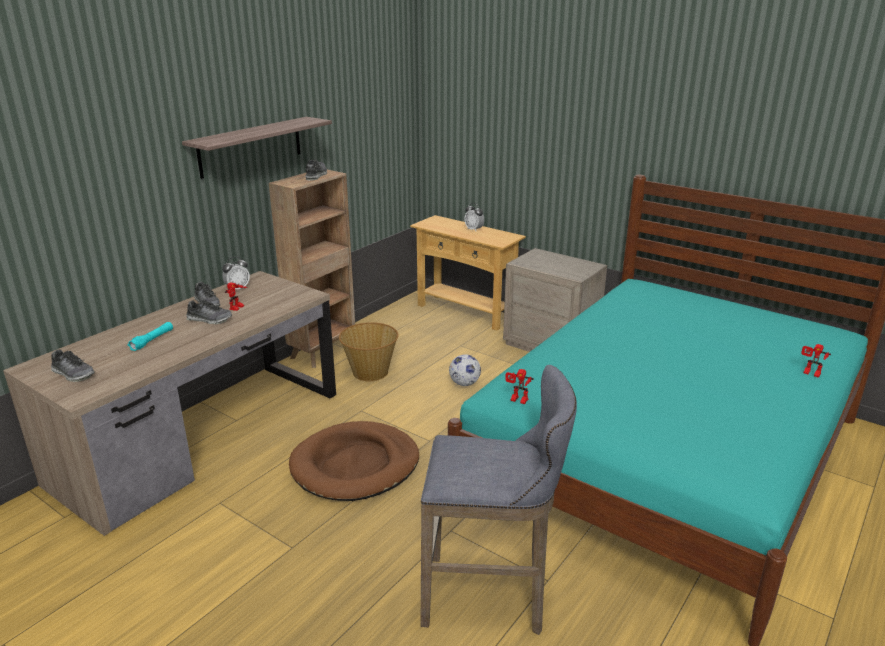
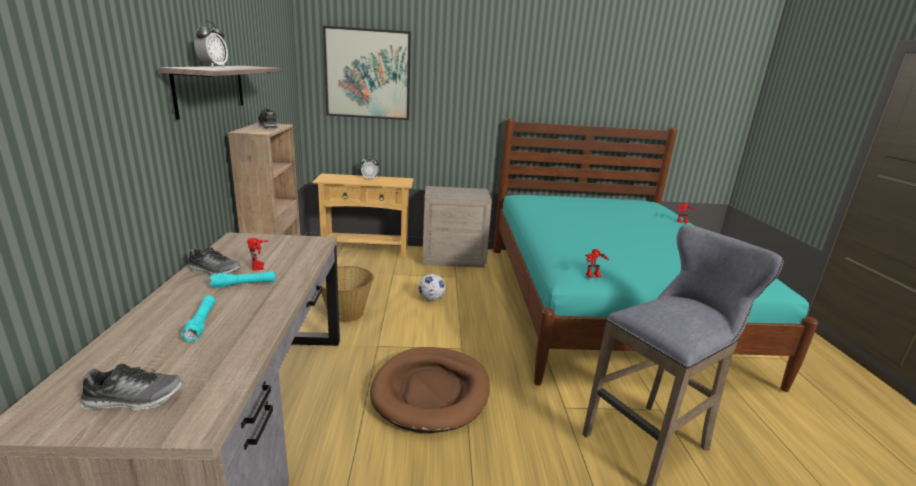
camera: 40 degrees left, 5 degrees down
(209, 319) = (244, 284): shoe -> turquoise flashlight
(237, 289) = (229, 251): alarm clock -> alarm clock (213, 67)
(483, 107) = (368, 74): none -> picture

